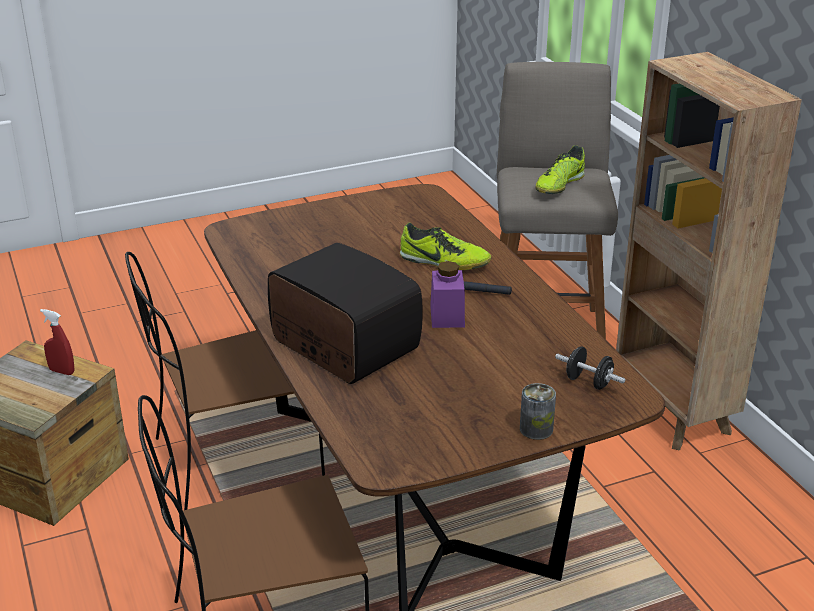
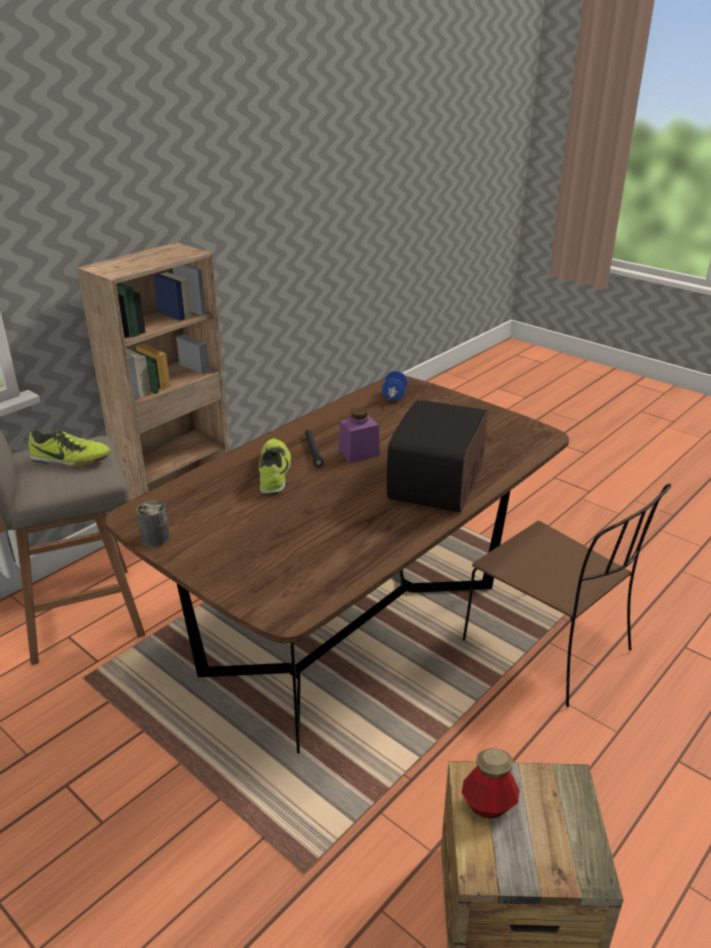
camera: 115 degrees left, 0 degrees up
(62, 371) = (488, 805): red spray bottle -> bottle
(233, 459) = (386, 756): brown chair -> none
(536, 429) = (458, 402): can -> can (155, 539)
(588, 382) = (394, 395): black dumbbell -> blue dumbbell

